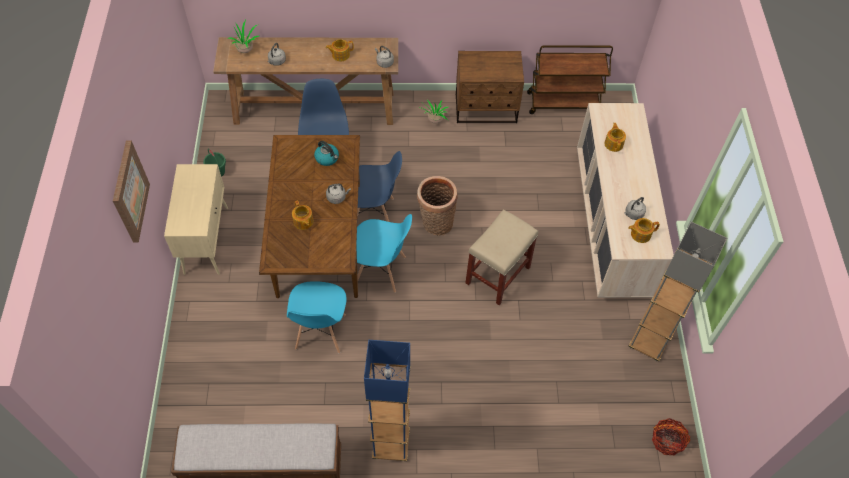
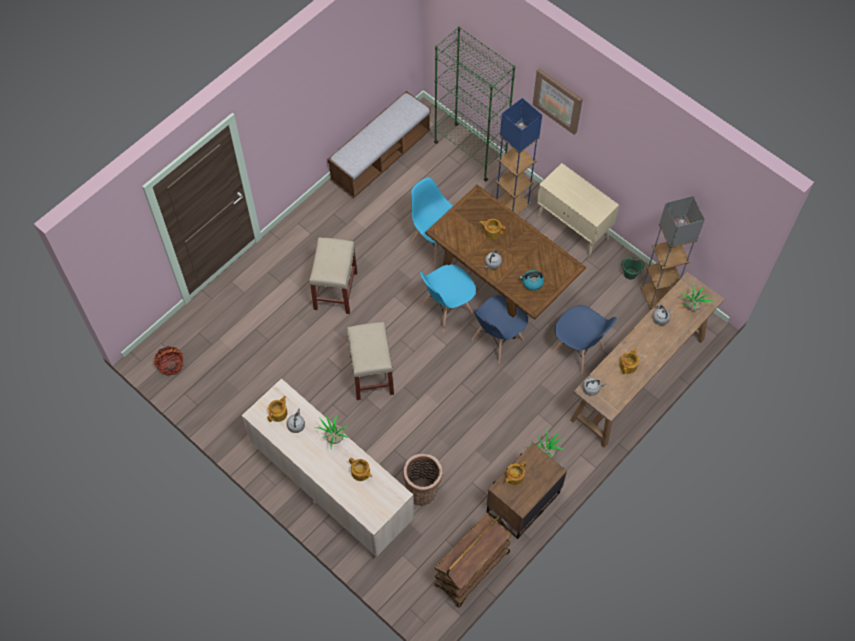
camera: 135 degrees right, 5 degrees up
(184, 388) = (470, 151): none -> green bookcase
(391, 444) = (327, 224): blue floor lamp -> blue floor lamp (512, 205)
(435, 223) = (451, 373): basket -> basket (422, 490)
(452, 372) = (335, 290): none -> beige stool
(497, 74) = (514, 477): none -> teapot
(612, 181) = (333, 438): none -> potted plant
(648, 343) = (232, 417): grey floor lamp -> grey floor lamp (656, 296)

